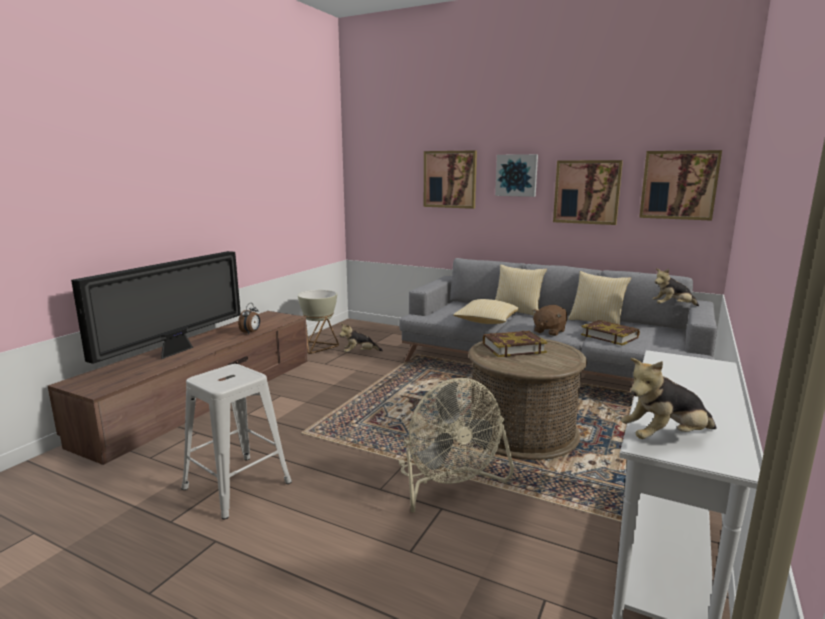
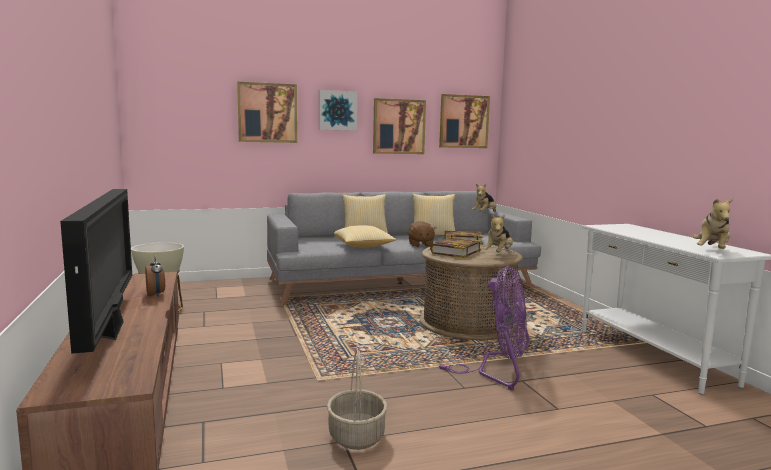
camera: 45 degrees left, 5 degrees down
(237, 485) = (356, 436): white stool -> basket
(360, 353) = (221, 309): plush toy -> plush toy (498, 254)
(446, 486) = (496, 368): beige fan -> purple fan

